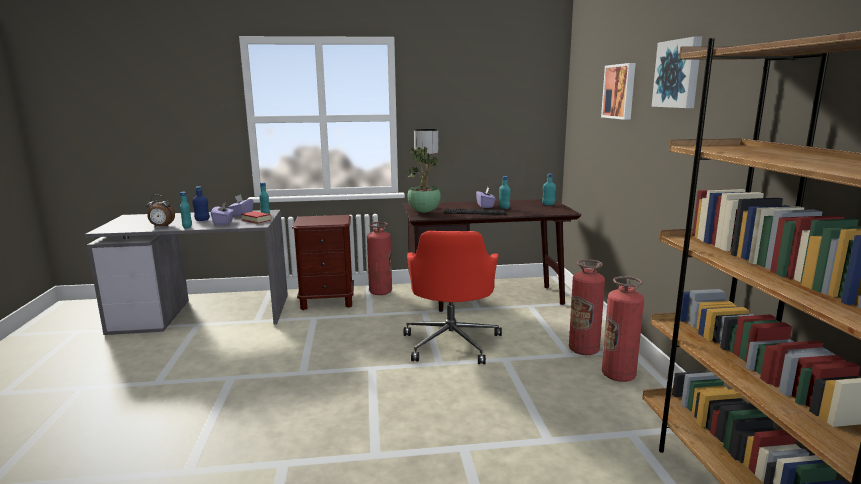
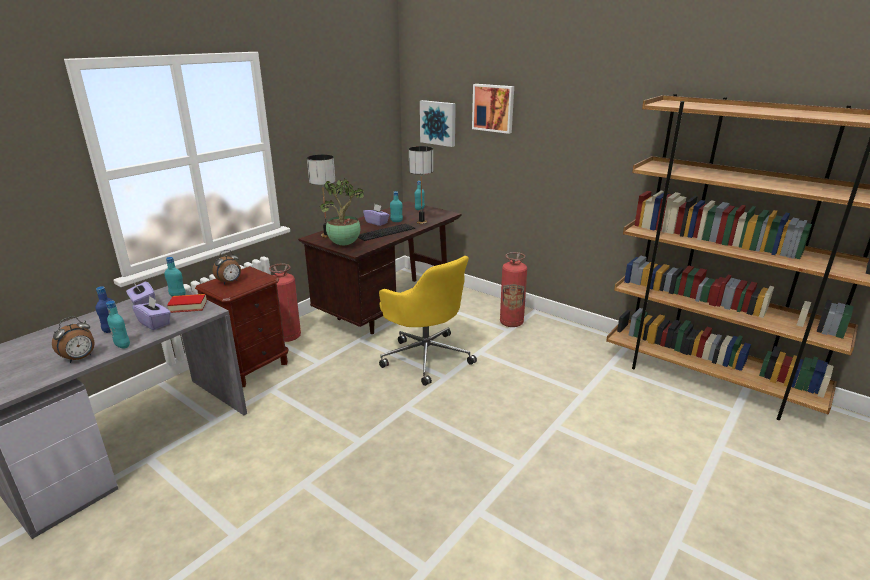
camera: 45 degrees left, 10 degrees up
(316, 219) = (230, 282): none -> alarm clock
(451, 342) = (426, 356): red office chair -> yellow office chair
(524, 212) = (421, 222): none -> table lamp
(618, 375) = (553, 332): fire extinguisher -> none
(678, 74) = (574, 102): picture -> picture (438, 123)

